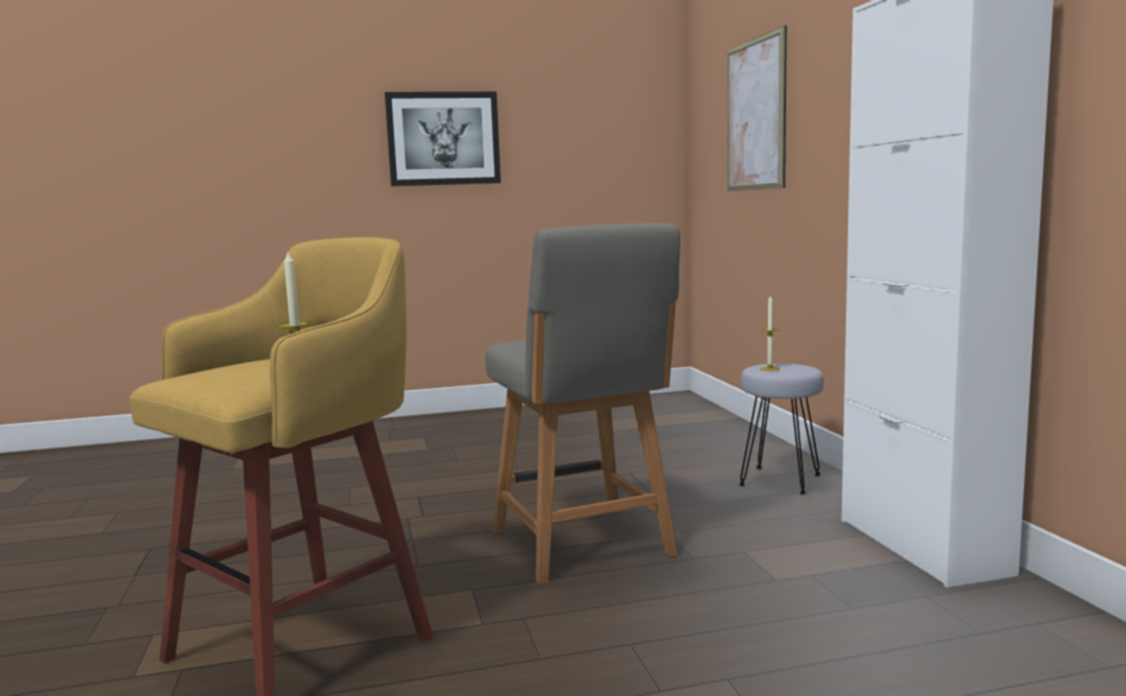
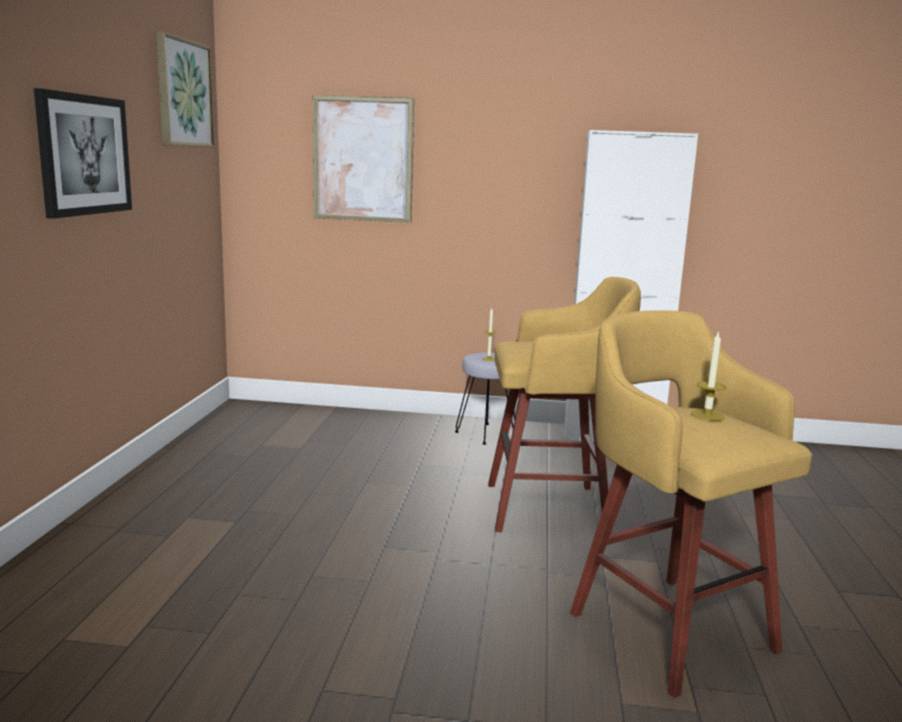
camera: 70 degrees left, 5 degrees up
(584, 545) = (551, 508): grey chair -> yellow stool
(610, 76) = (183, 93): none -> picture

